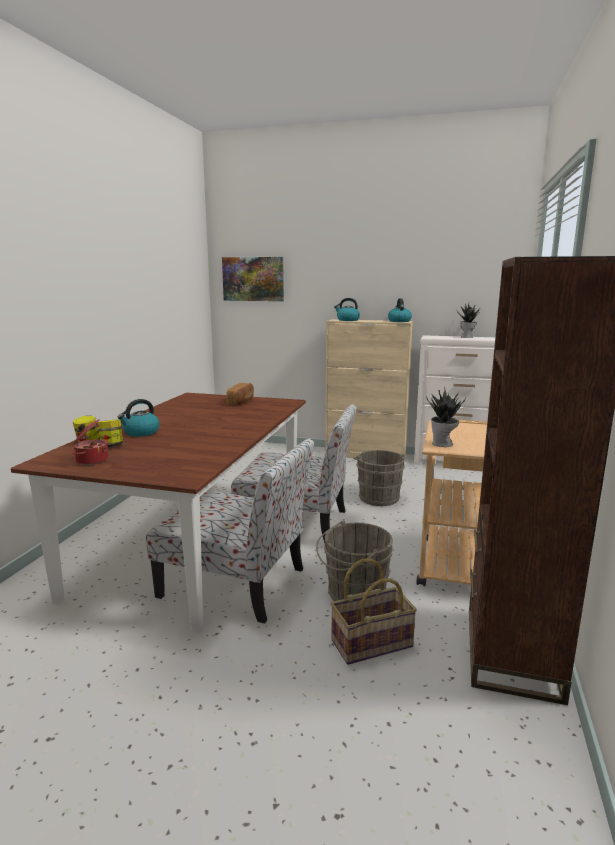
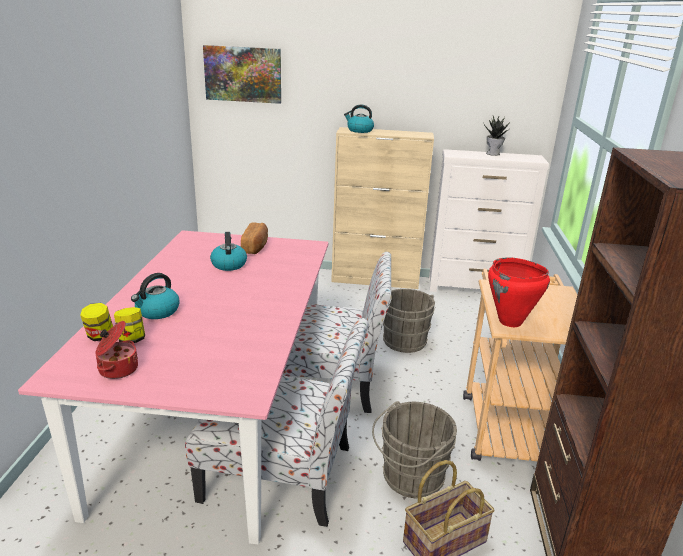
camera: 10 degrees left, 10 degrees up
(196, 541) = (219, 416): brown dining table -> pink dining table
(399, 321) = (419, 134): kettle -> kettle (228, 264)
(443, 444) = (510, 322): potted plant -> red cooking pot

